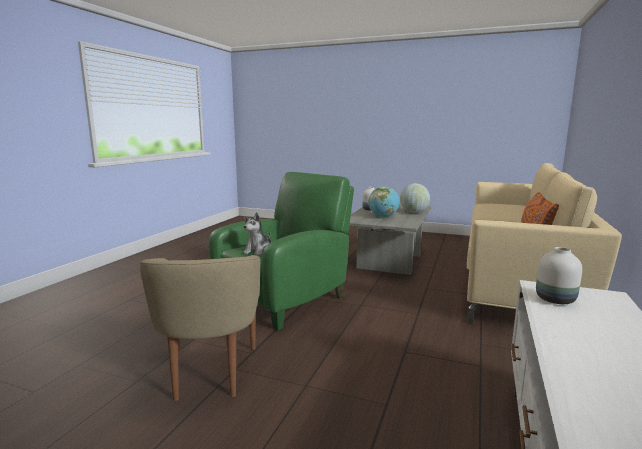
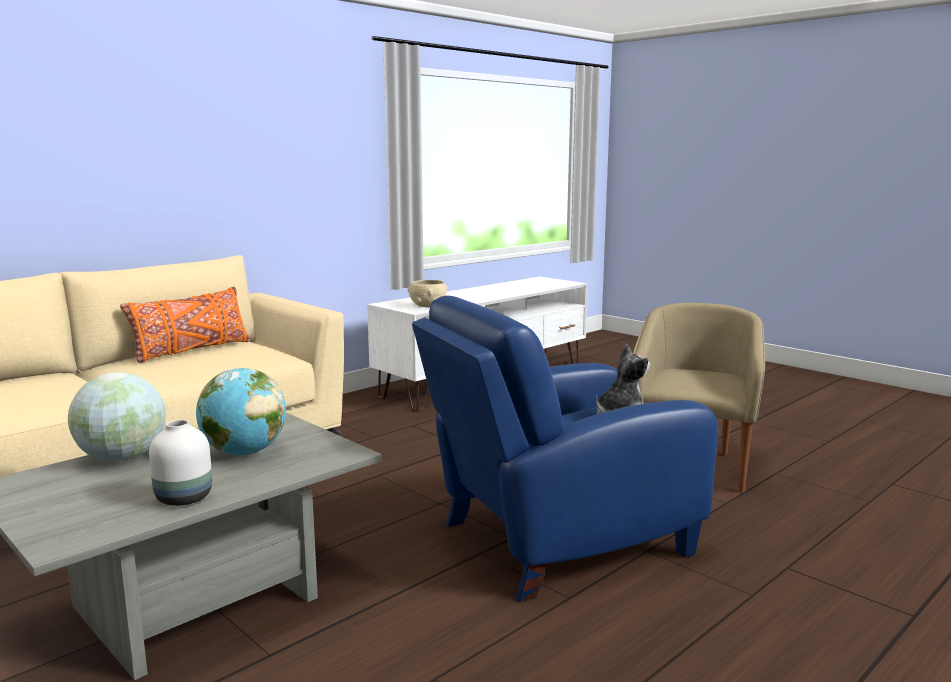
camera: 155 degrees left, 0 degrees up
(287, 299) = (557, 540): green armchair -> blue armchair
(556, 300) = (428, 306): white vase -> beige bowl

